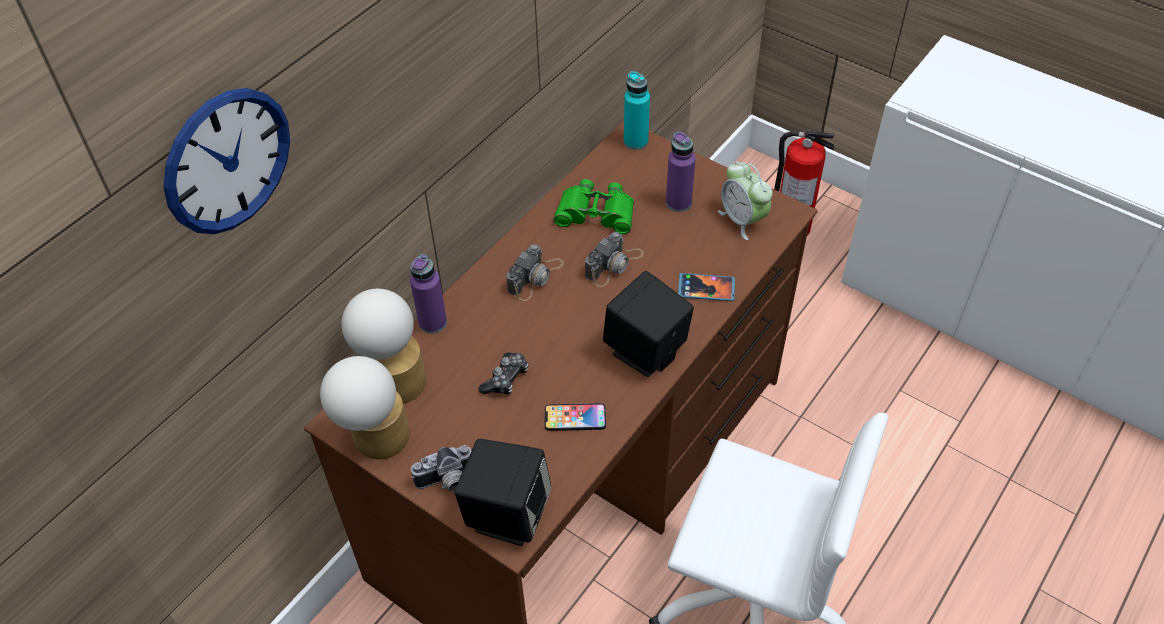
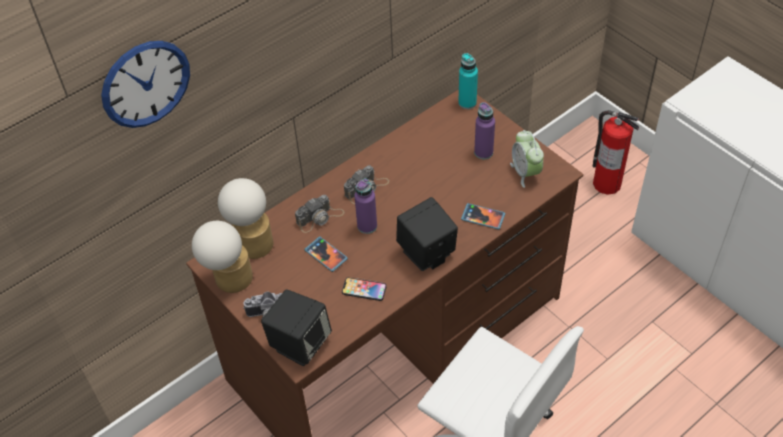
camera: 15 degrees right, 0 degrees up
(432, 322) = (288, 208): purple bottle -> purple bottle (367, 226)
(506, 379) = (326, 255): game controller -> phone
(596, 213) = (422, 150): green binoculars -> none
(614, 264) = (423, 189): camera -> camera (320, 218)

